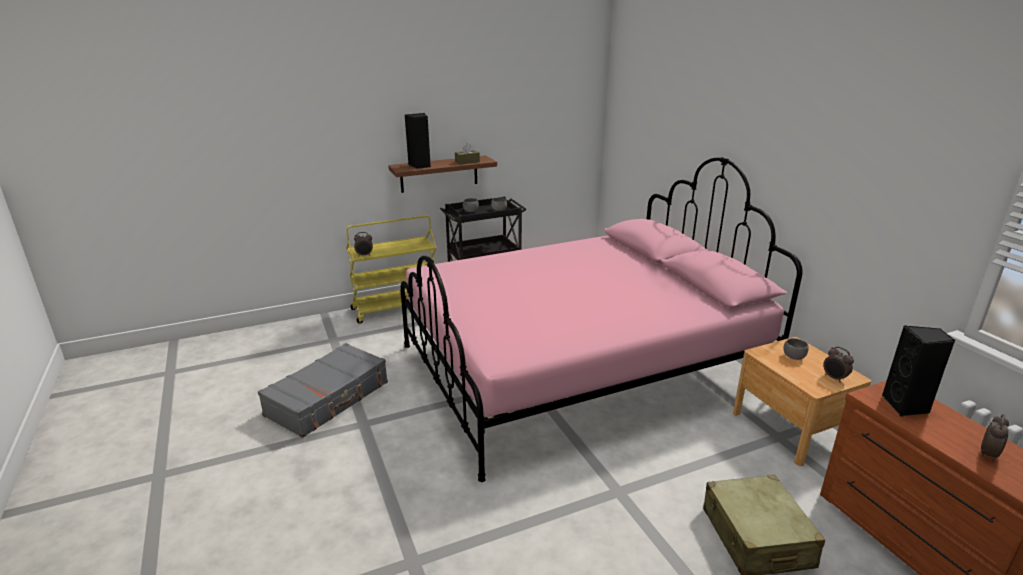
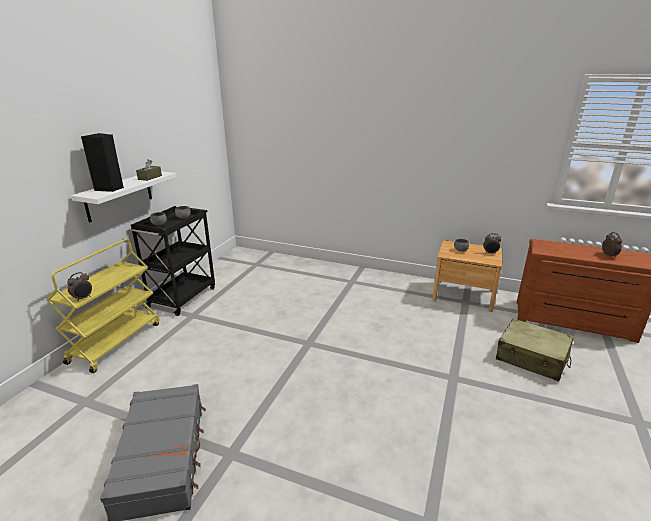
camera: 45 degrees left, 0 degrees up
(439, 174) = (119, 195): brown shelf -> white shelf
(579, 369) = (326, 317): pink bed -> none
(906, 406) = (557, 249): black speaker -> none

